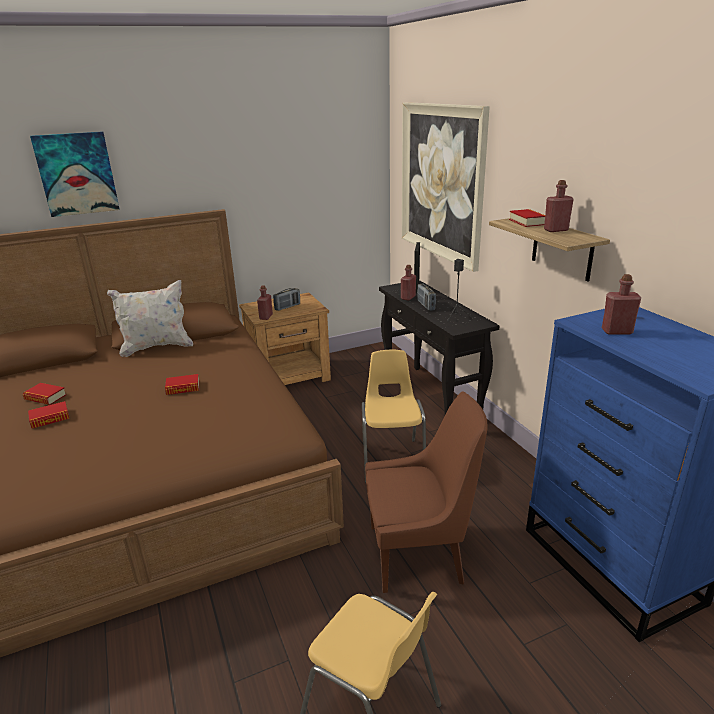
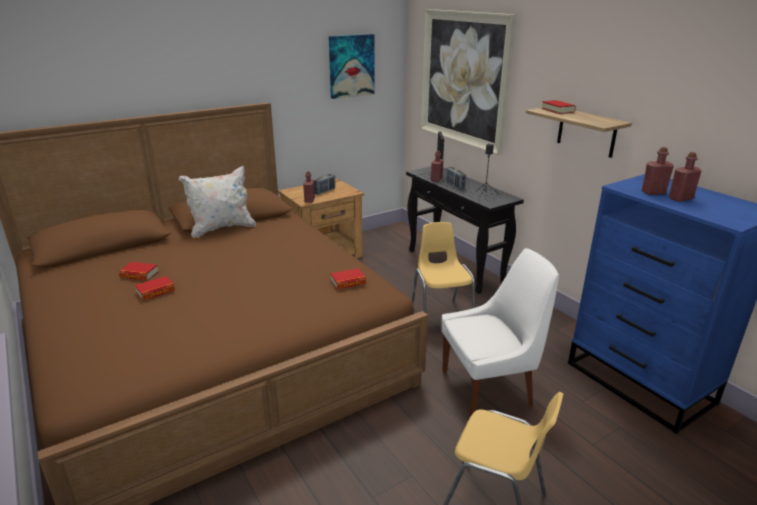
camera: 10 degrees left, 0 degrees up
(77, 174) = (139, 68): picture -> picture (351, 66)
(183, 388) = (267, 261): book -> book (348, 282)
(419, 553) = (489, 387): brown chair -> white chair
(556, 230) = (585, 116): red bottle -> red bottle (680, 198)

